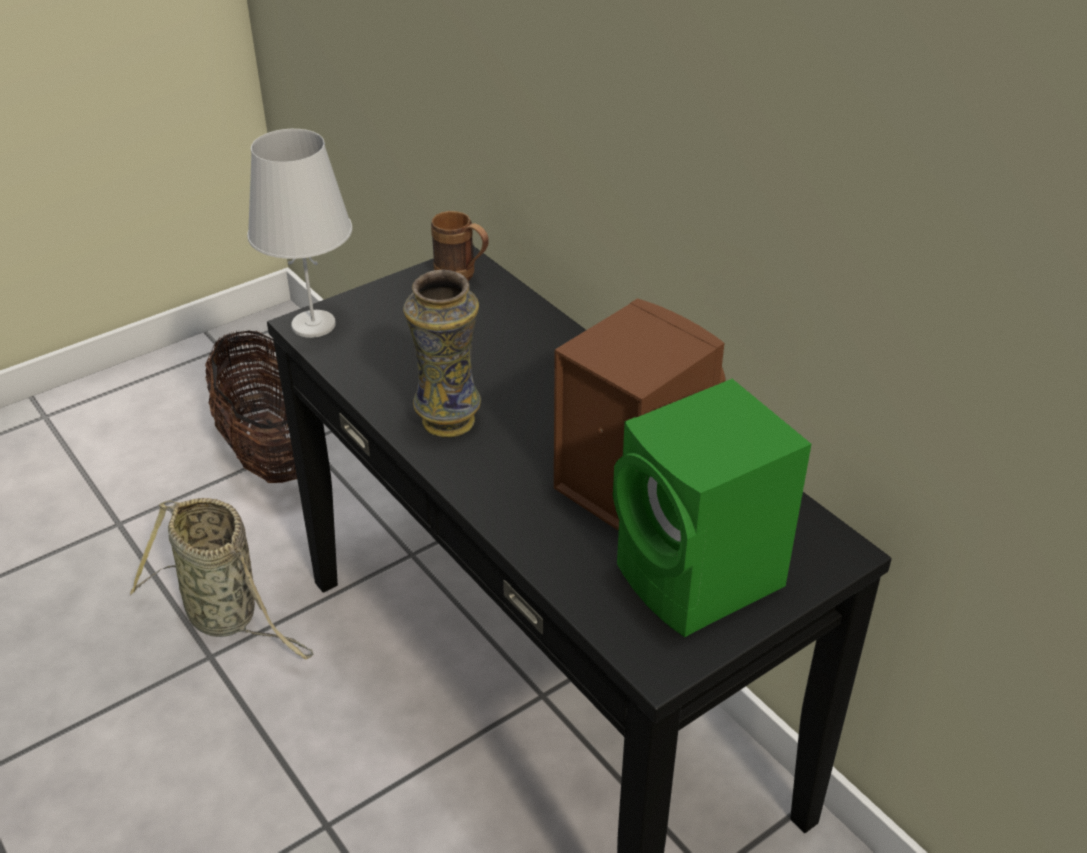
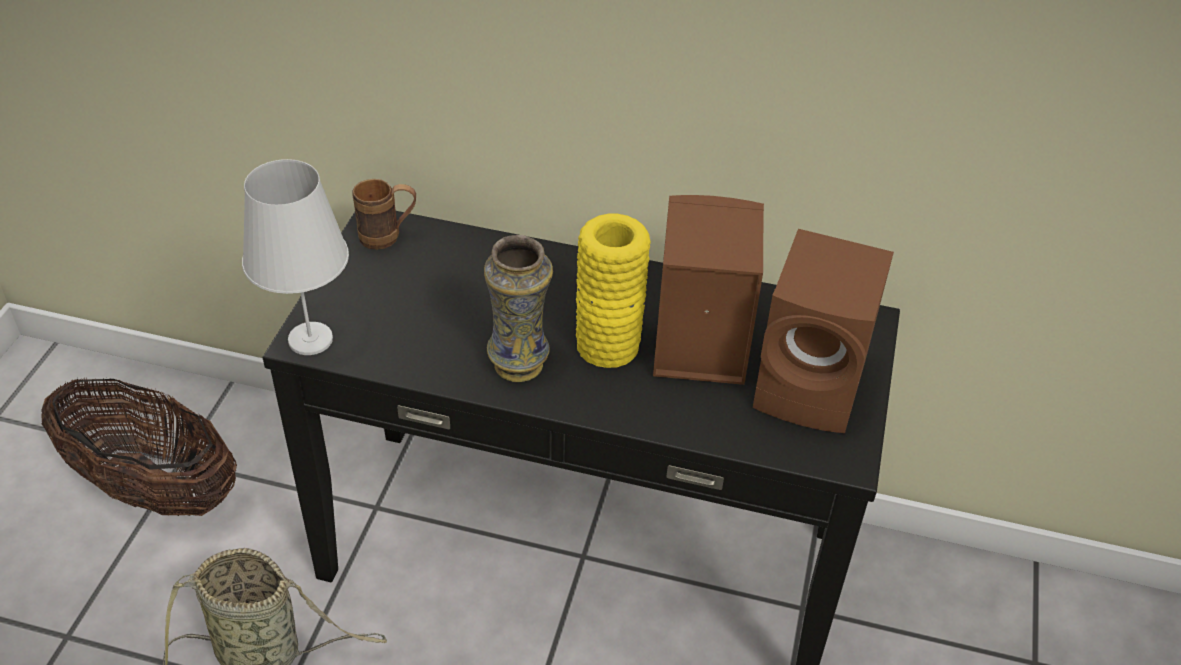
camera: 40 degrees left, 5 degrees up
(544, 444) = (608, 346): none -> yellow vase
(701, 581) = (813, 388): green speaker -> brown speaker

